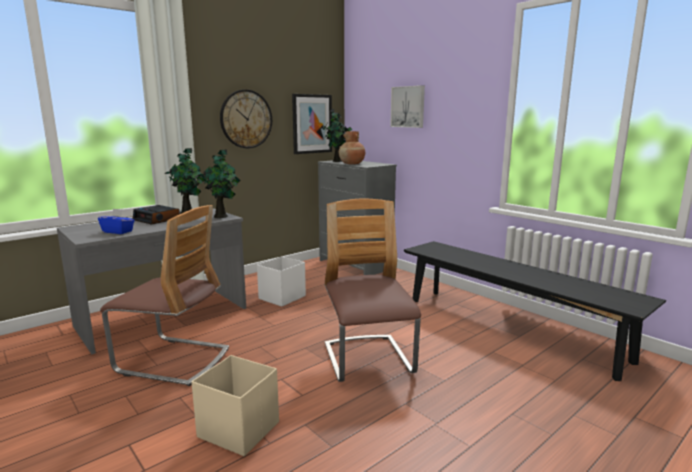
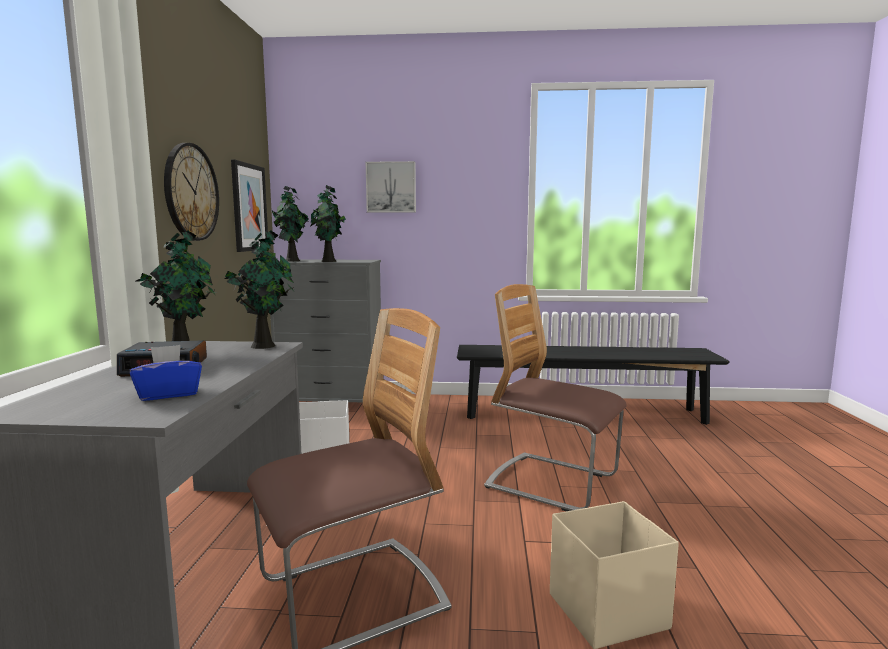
camera: 45 degrees left, 5 degrees down
(351, 164) = (329, 261): brown vase -> potted plant

